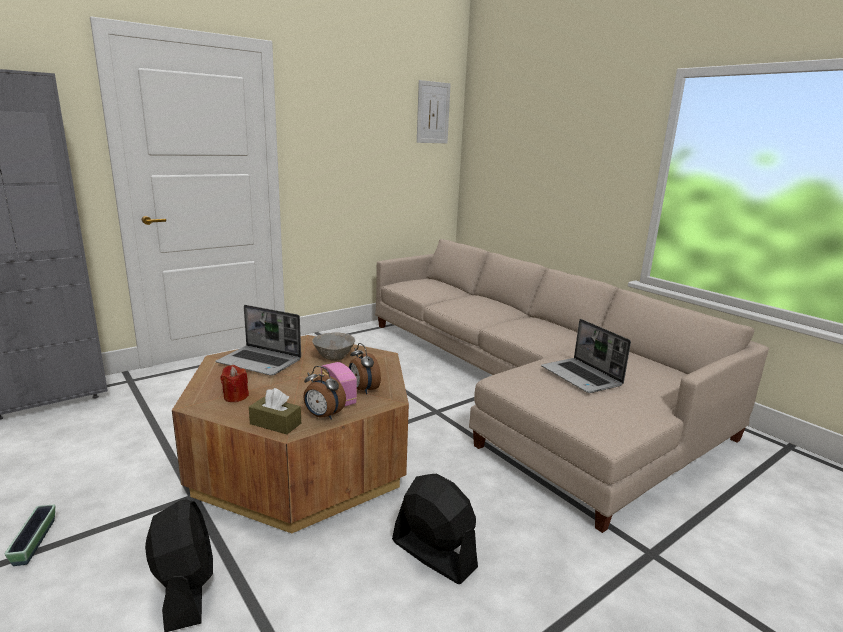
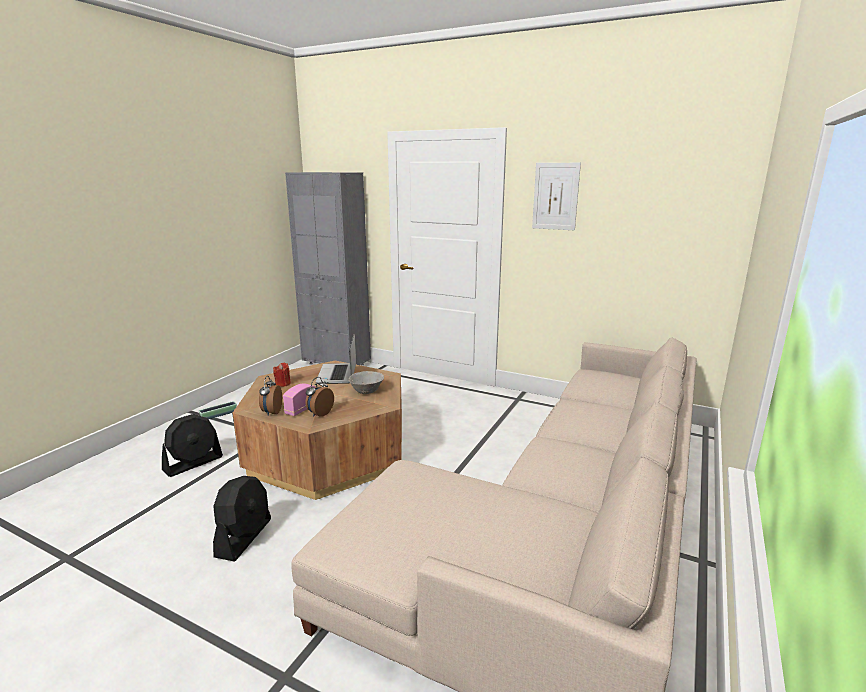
camera: 65 degrees right, 0 degrees up
(275, 423) = (254, 403): brown tissue box -> none
(433, 112) = (703, 182): picture -> picture (555, 196)
(582, 377) = (446, 509): laptop -> none

